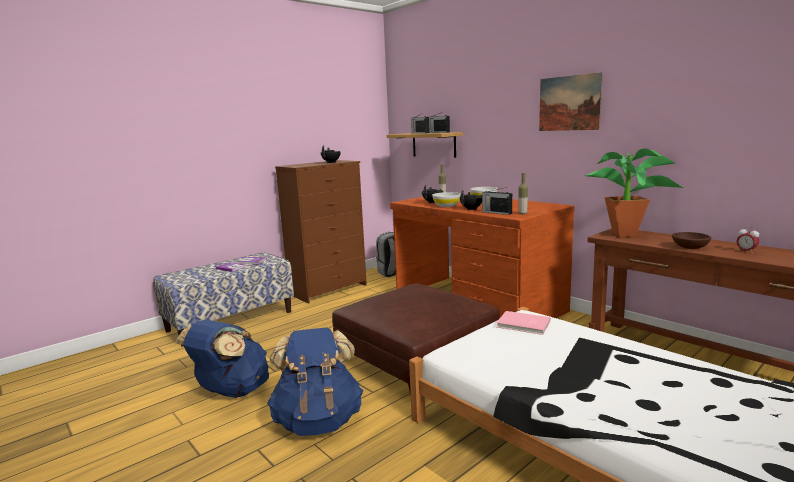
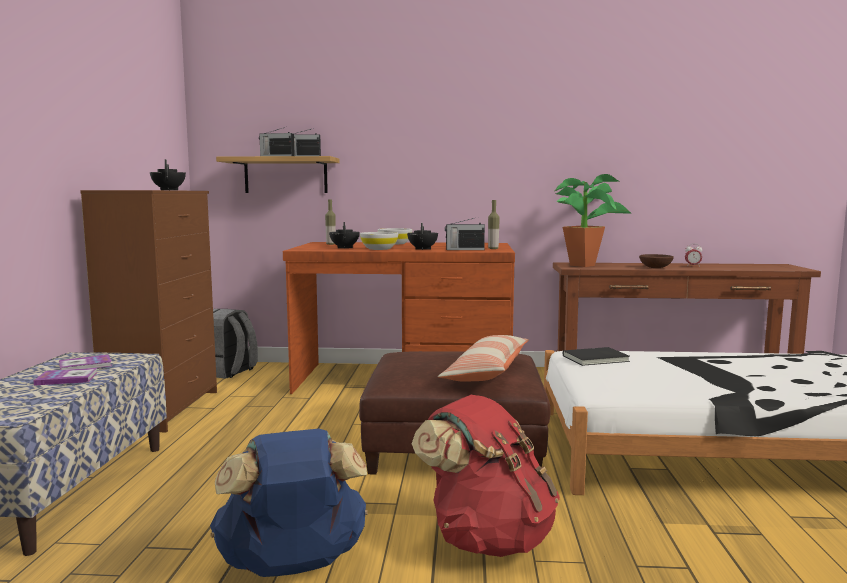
camera: 45 degrees left, 5 degrees down
(318, 421) = (487, 539): blue backpack -> red backpack
(416, 314) = (486, 372): none -> pillow
(524, 325) = (597, 359): pink book -> black book
(569, 103) = (494, 128): picture -> none

